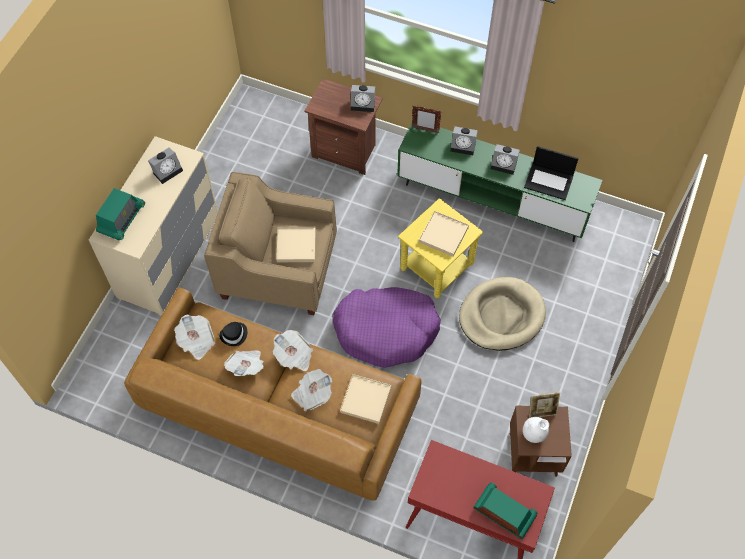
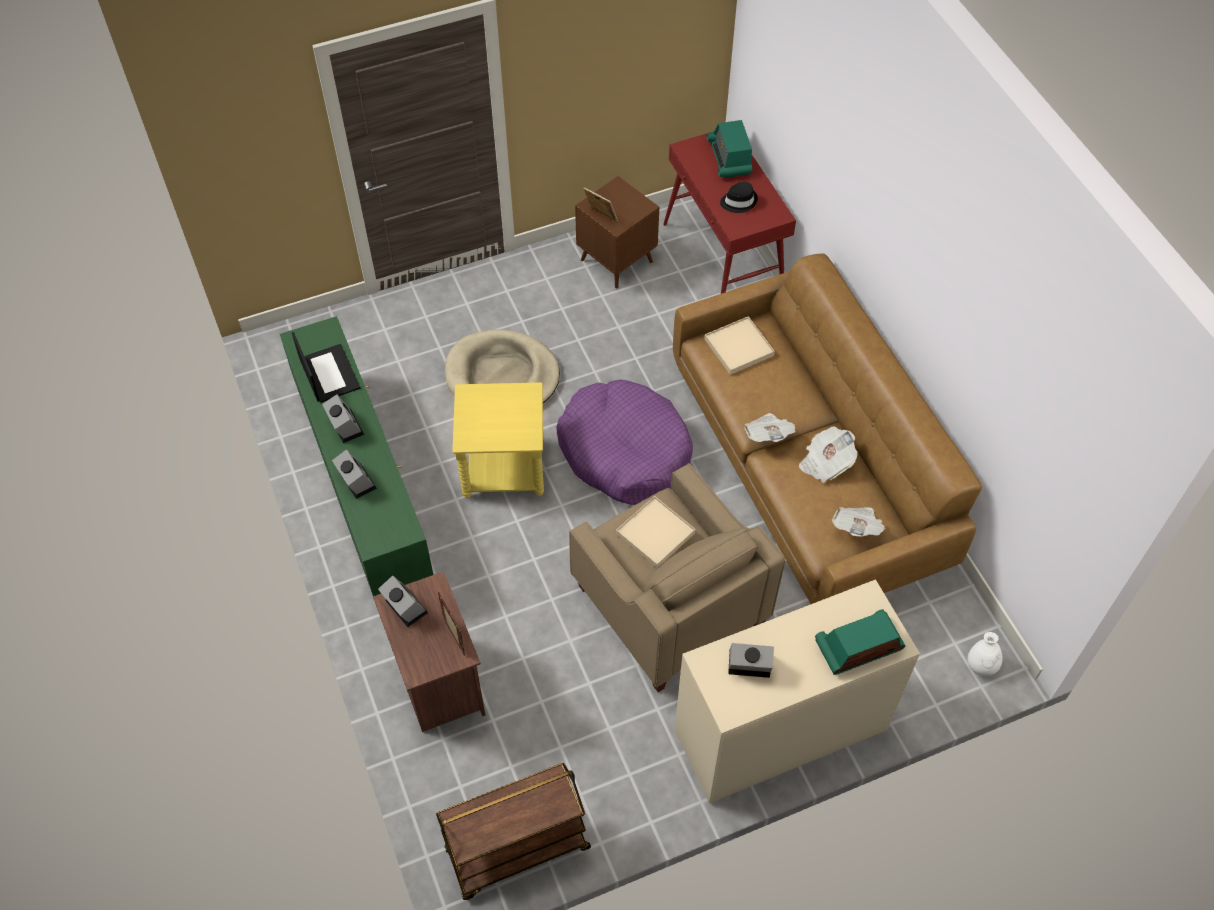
camera: 135 degrees left, 5 degrees down
(234, 335) = (810, 503): black hat -> black hat (738, 201)
(241, 123) = (517, 851): none -> brown cart
(312, 394) = (785, 387): newspaper -> none
(425, 130) = (369, 535): picture frame -> picture frame (454, 638)
(443, 235) = (496, 413): beige tray -> none
(533, 434) = (628, 209): white vase -> white vase (981, 666)

